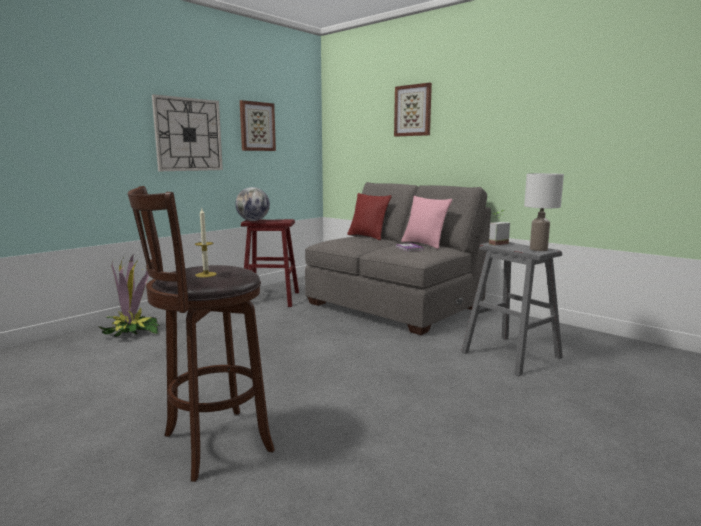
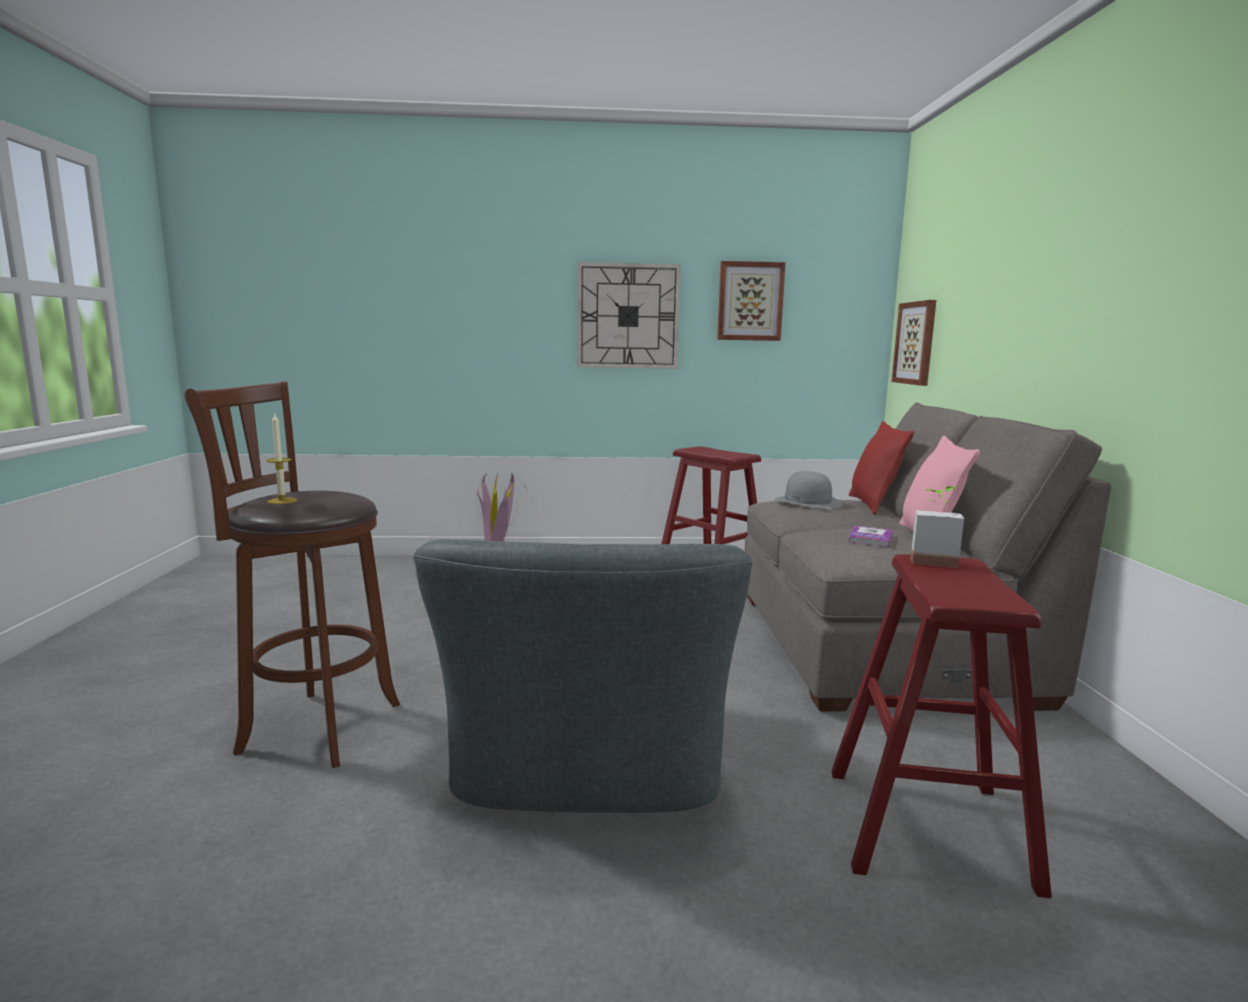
camera: 45 degrees right, 0 degrees up
(253, 220) = (694, 449): globe -> none
(342, 240) = (808, 502): none -> grey hat
(385, 390) = (586, 767): none -> grey armchair
(413, 110) = (1011, 258): picture -> picture (916, 343)
(511, 355) = (927, 827): grey stool -> red stool
(539, 249) = (975, 596): white table lamp -> none

